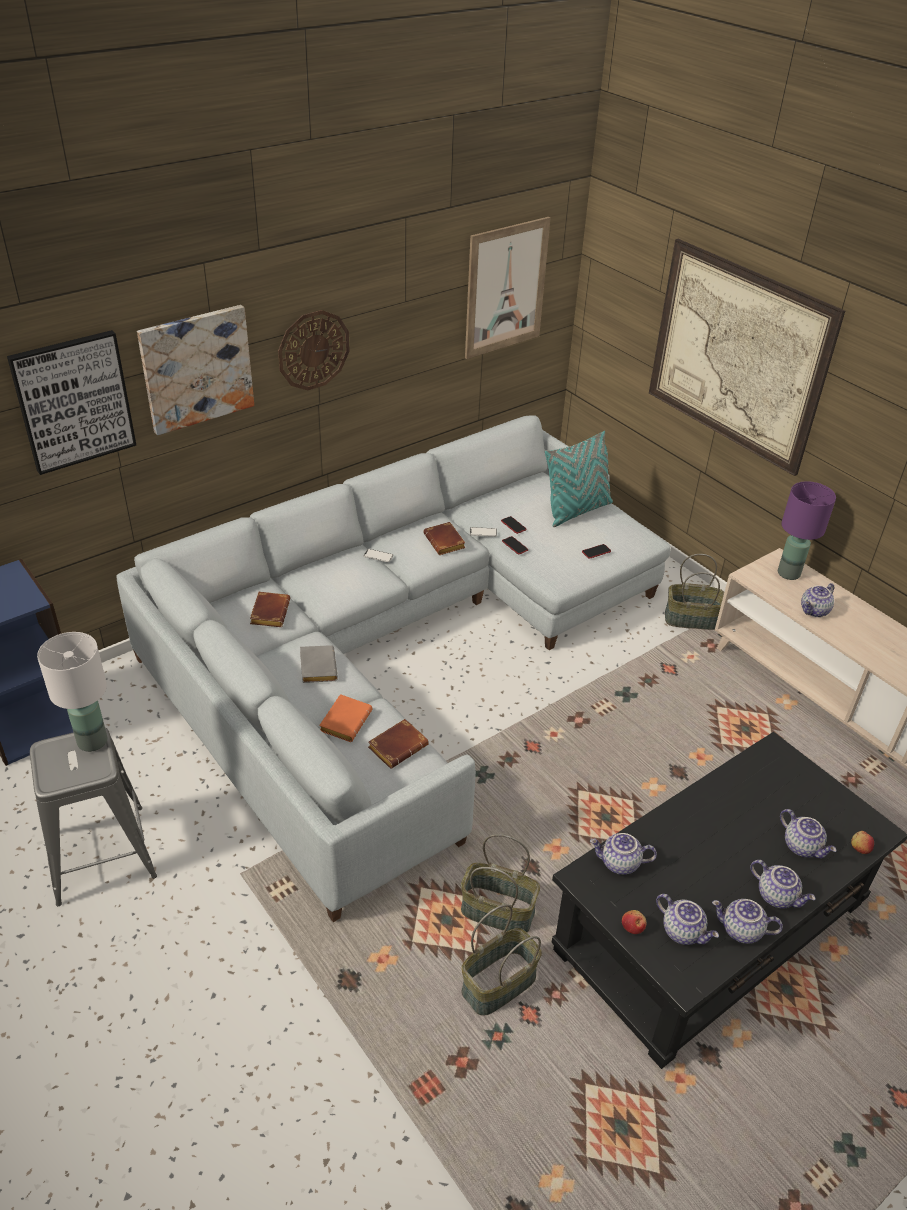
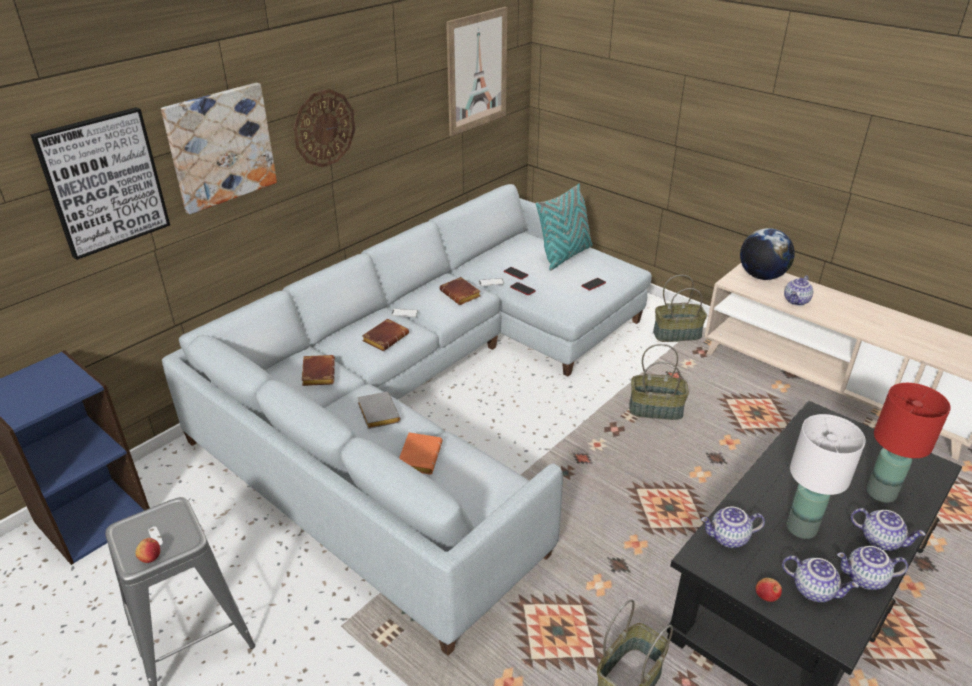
camera: 10 degrees left, 5 degrees down
(91, 741) = (172, 514): white table lamp -> white table lamp (800, 528)
(398, 746) = (477, 470): brown book -> brown book (385, 337)
(498, 911) = (603, 612): basket -> basket (656, 409)
(737, 356) = (689, 99): picture -> none
(788, 573) = (761, 276): purple table lamp -> globe
(802, 846) = (880, 492): teapot -> red table lamp
(860, 848) = (929, 485): apple -> apple (150, 557)

